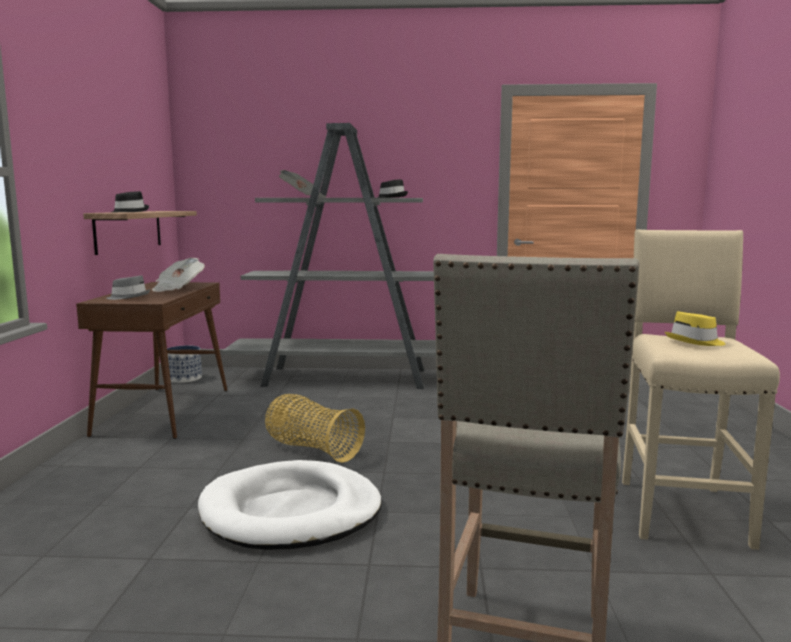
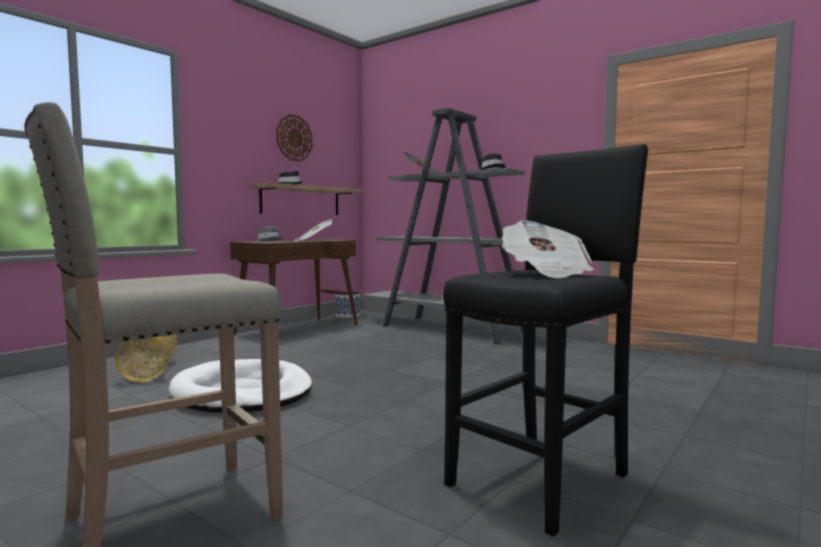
camera: 35 degrees right, 5 degrees down
(117, 141) = (294, 138): none -> wall clock
(312, 449) = (333, 364): basket -> basket (151, 370)
(681, 510) = (542, 478): beige stool -> black stool
(695, 342) = (545, 273): yellow hat -> newspaper

